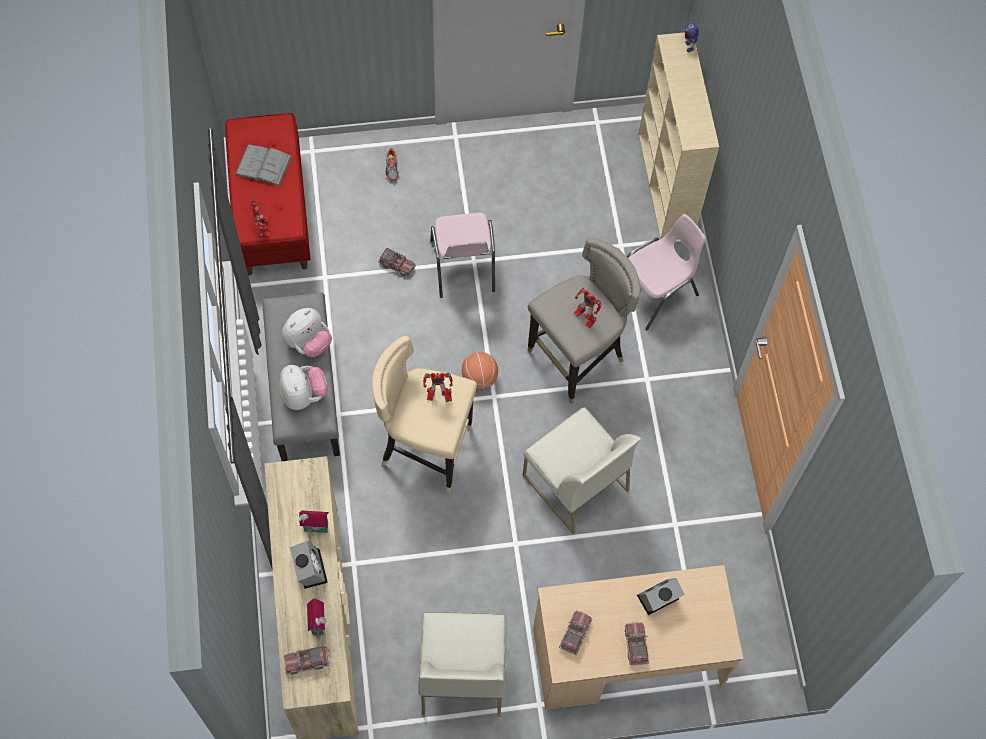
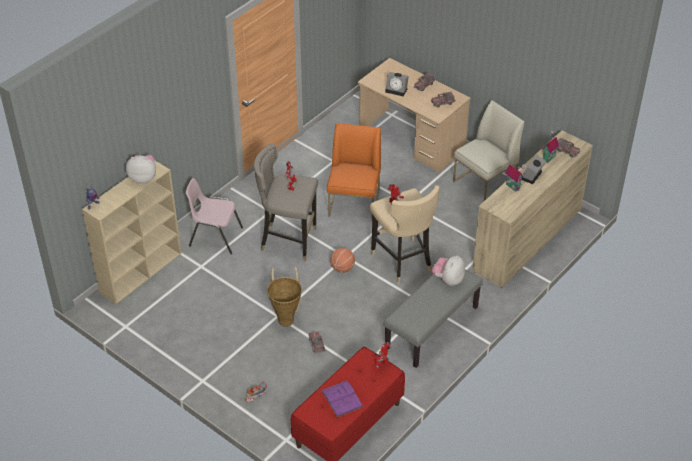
camera: 130 degrees left, 20 degrees down
(263, 165) = (342, 398): grey book -> purple book
(308, 342) = (420, 299): plush toy -> plush toy (143, 178)
(463, 267) = (286, 318): pink chair -> basket
(574, 482) = (354, 202): white chair -> orange chair

